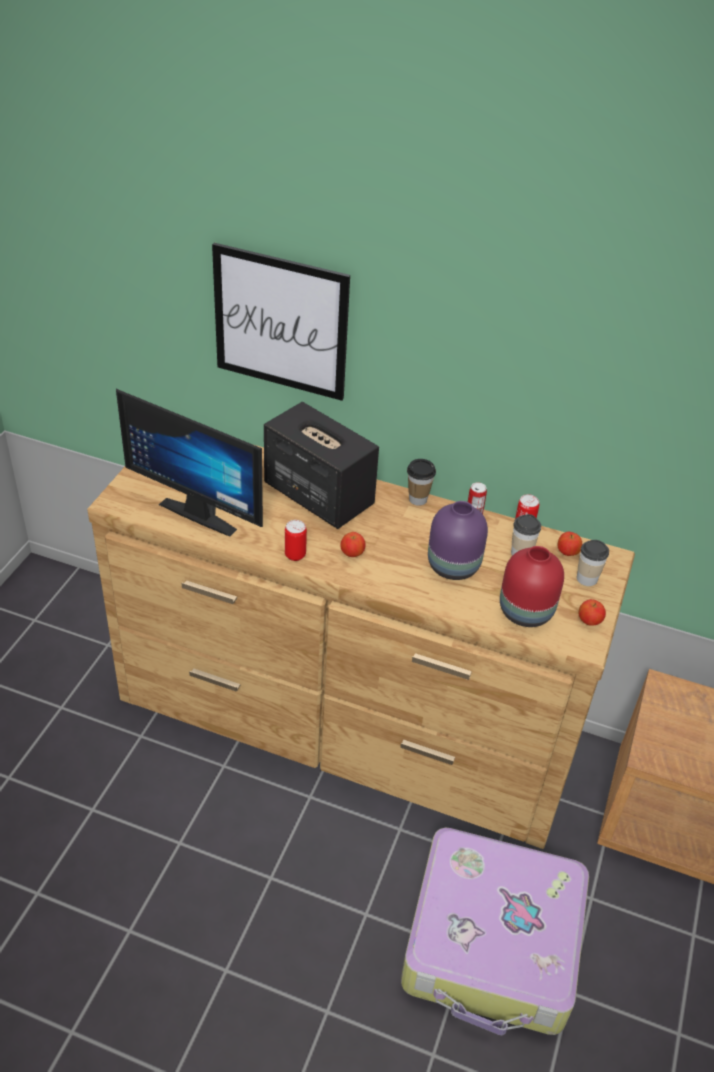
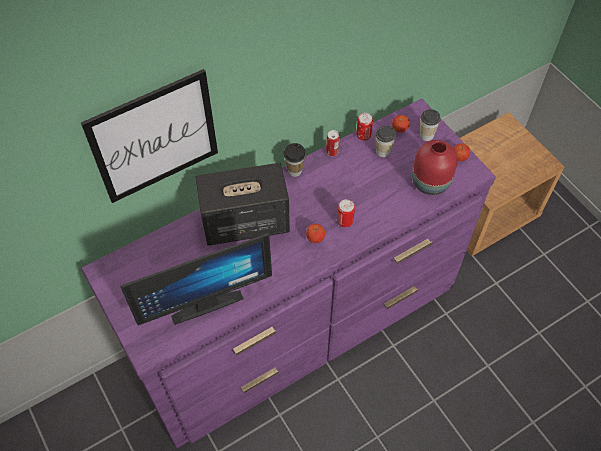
camera: 50 degrees left, 15 degrees up
(295, 555) = (291, 271): can -> can (345, 221)
(346, 721) = (299, 322): brown dresser -> purple dresser
(453, 565) = (366, 191): purple vase -> none
(493, 944) = (492, 348): suitcase -> none

